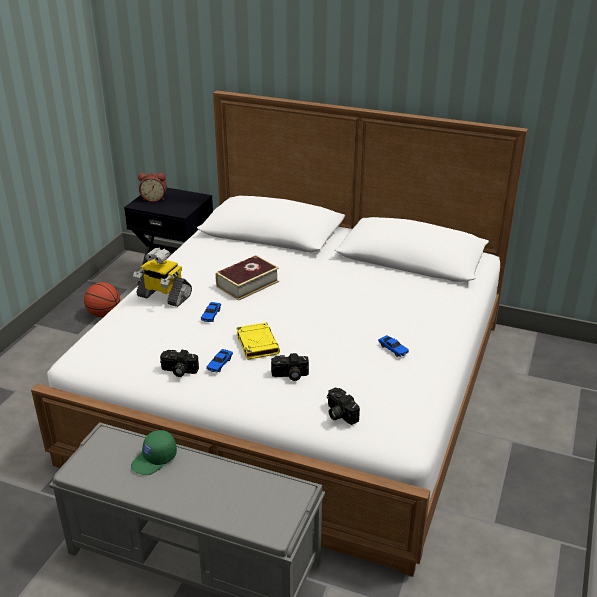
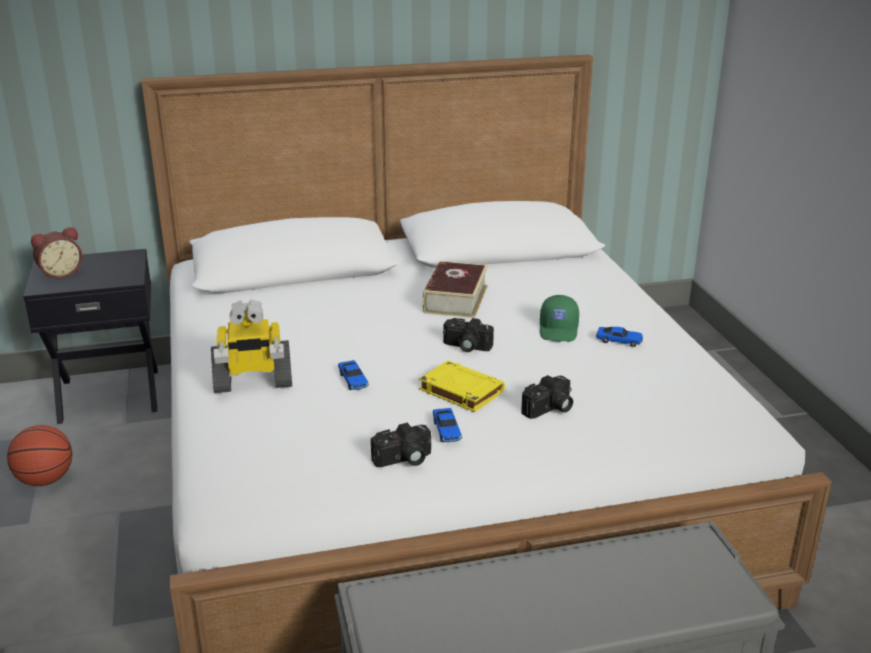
camera: 35 degrees left, 5 degrees down
(154, 460) = (483, 591): green cap -> green cap (559, 330)
(247, 284) = (350, 330): book -> book (455, 299)
(339, 414) = (661, 427): camera -> camera (466, 347)

